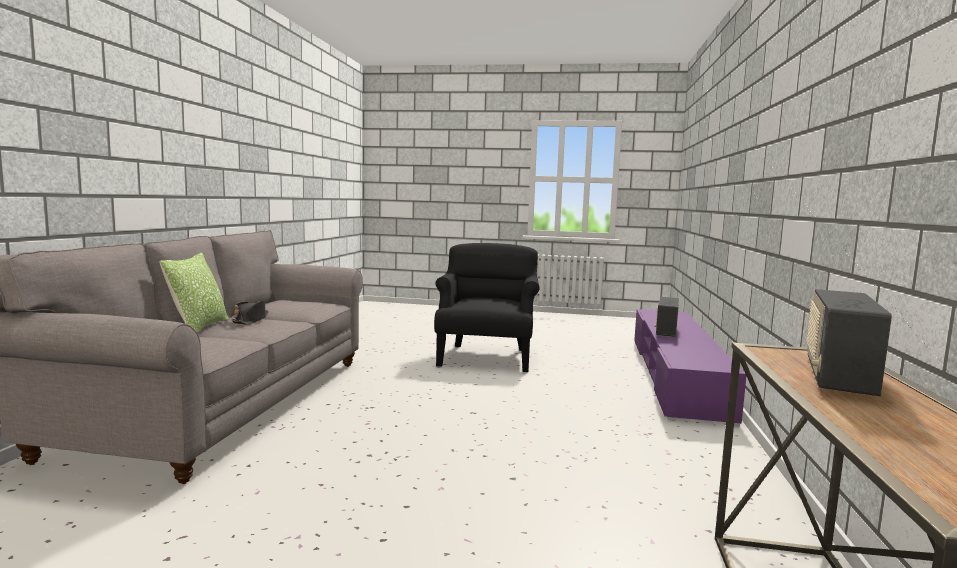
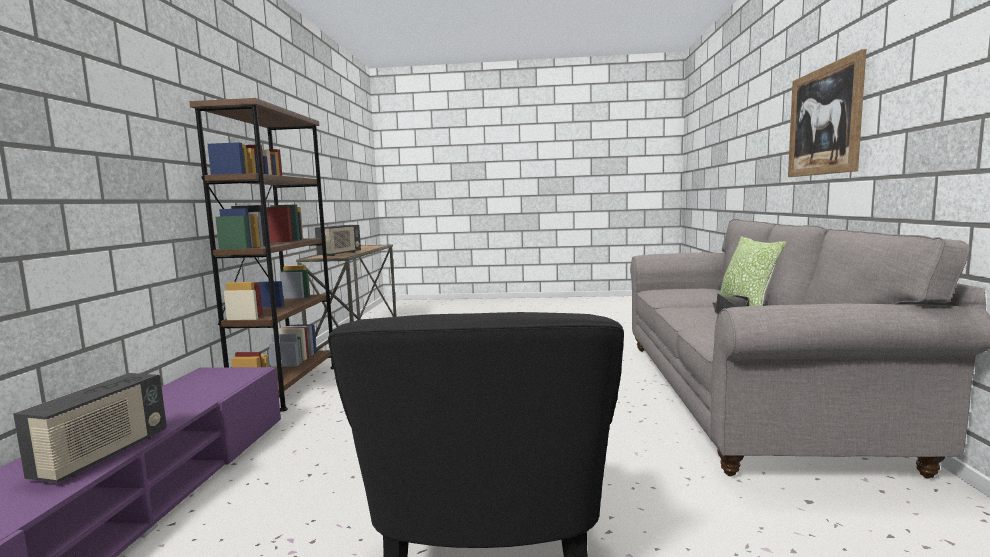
camera: 175 degrees right, 0 degrees up
(103, 131) = (824, 121): none -> picture
(730, 466) = (288, 386): none -> brown bookcase

